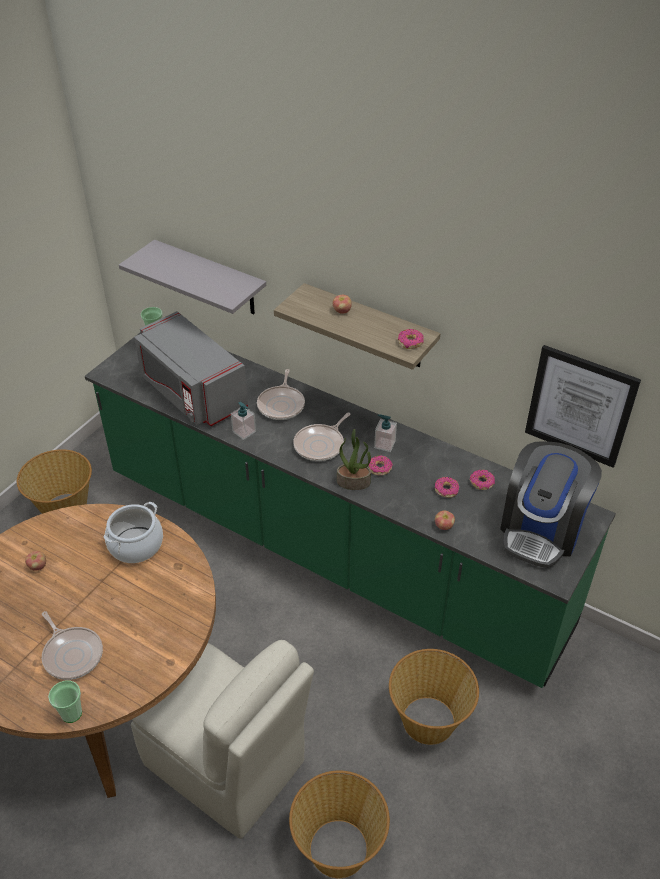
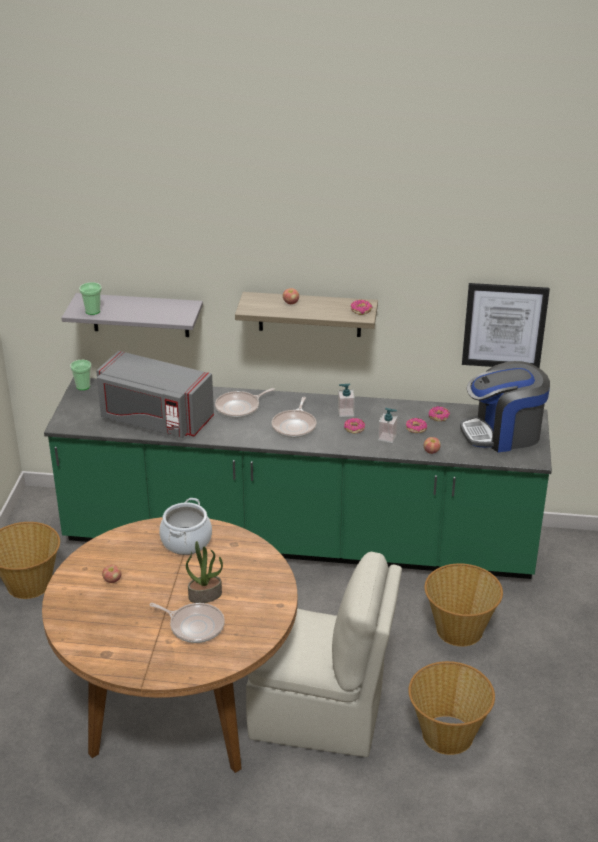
camera: 25 degrees left, 10 degrees down
(71, 713) = (227, 661): cup -> cup (92, 311)
(244, 432) = (223, 434): soap dispenser -> soap dispenser (387, 437)
(282, 404) = (240, 407): frying pan -> frying pan turned 75 degrees clockwise
(354, 482) = (341, 443): potted plant -> potted plant (205, 595)
(541, 529) = (503, 433): coffee machine -> coffee machine turned 75 degrees clockwise

